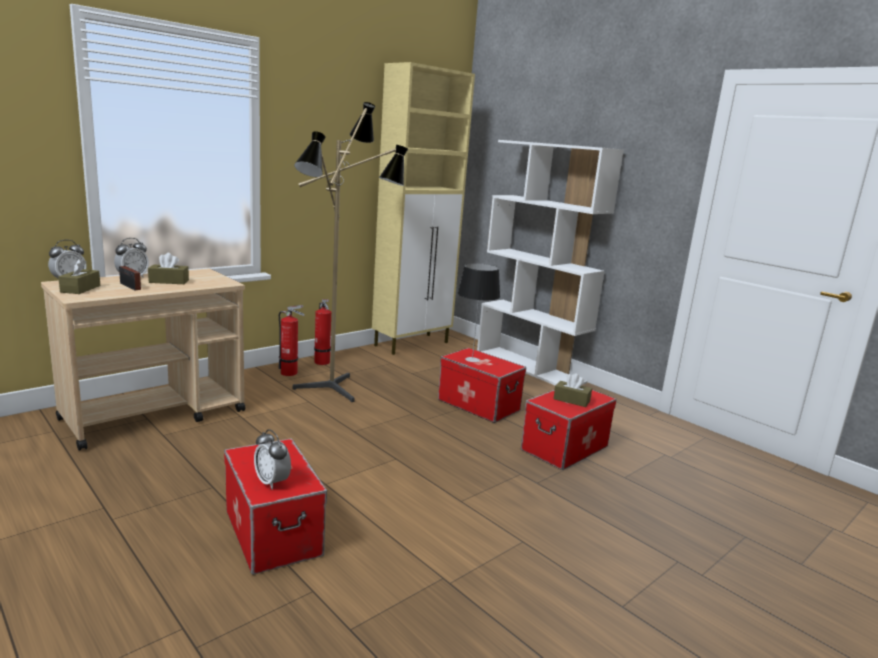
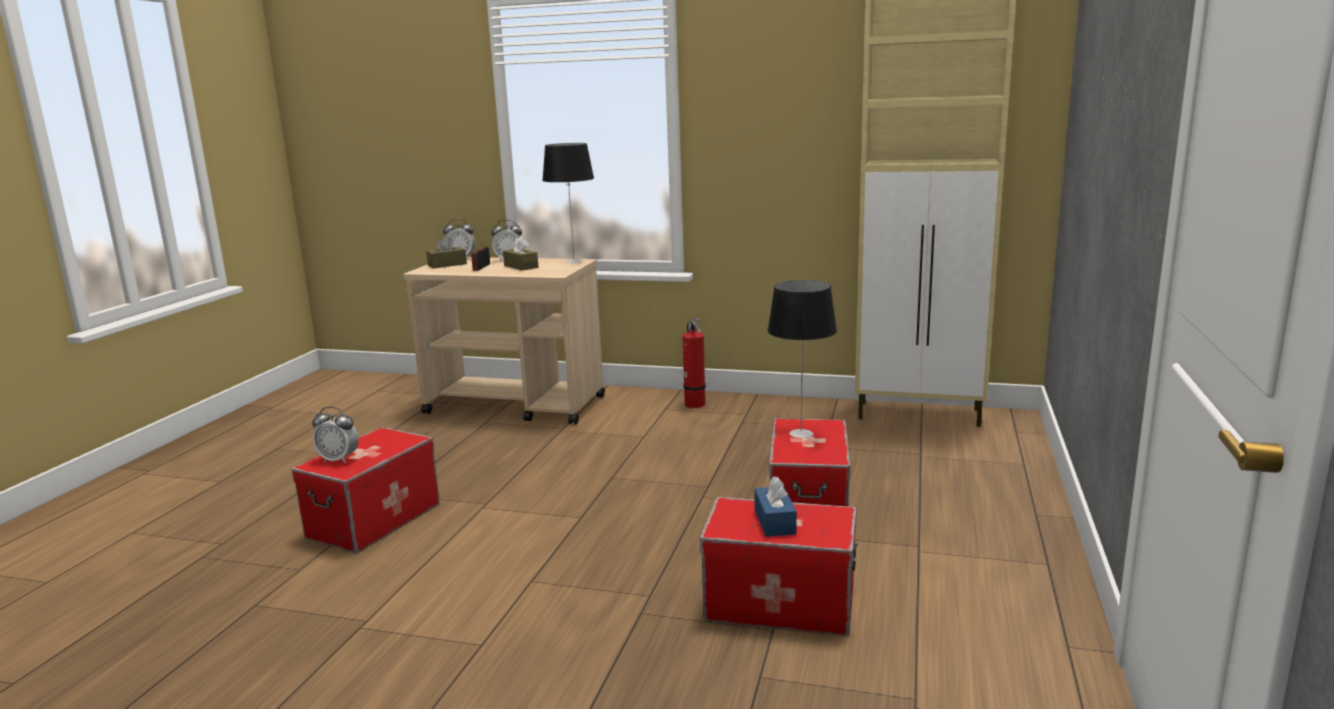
camera: 60 degrees right, 0 degrees up
(197, 272) = (573, 261): none -> table lamp
(272, 482) = (339, 460): alarm clock -> alarm clock turned 90 degrees counterclockwise
(322, 362) = (752, 404): fire extinguisher -> none
(339, 390) = (698, 436): floor lamp -> none
(530, 367) = (1031, 498): white bookcase -> none
(571, 400) = (774, 522): brown tissue box -> blue tissue box

